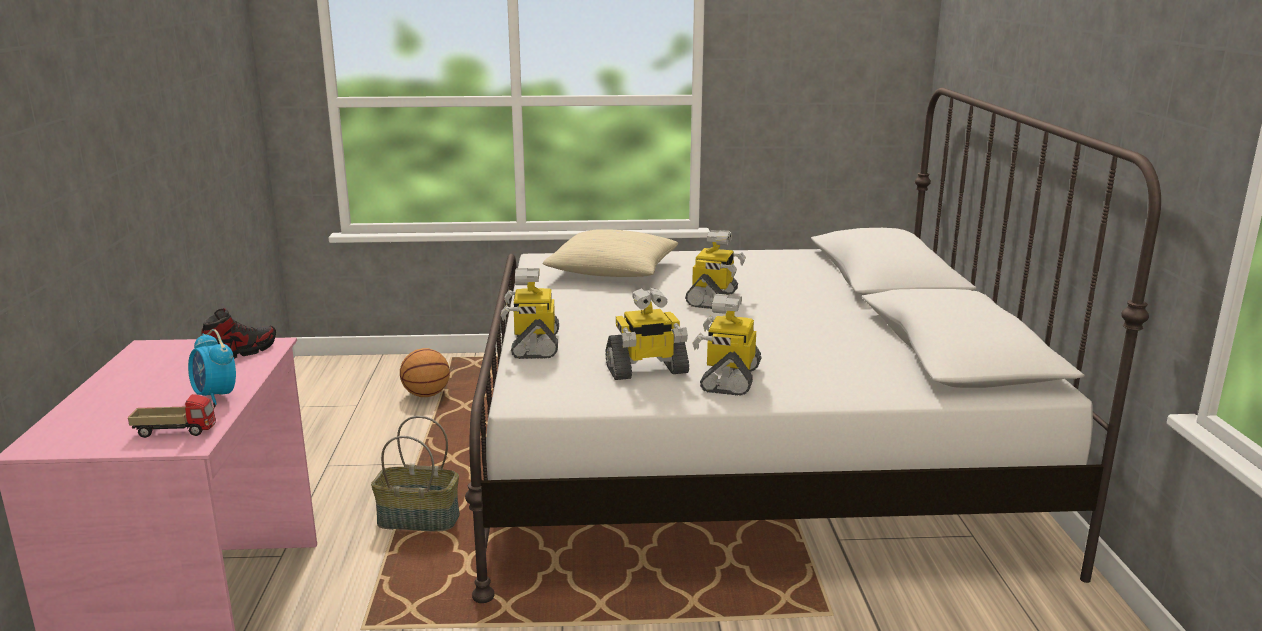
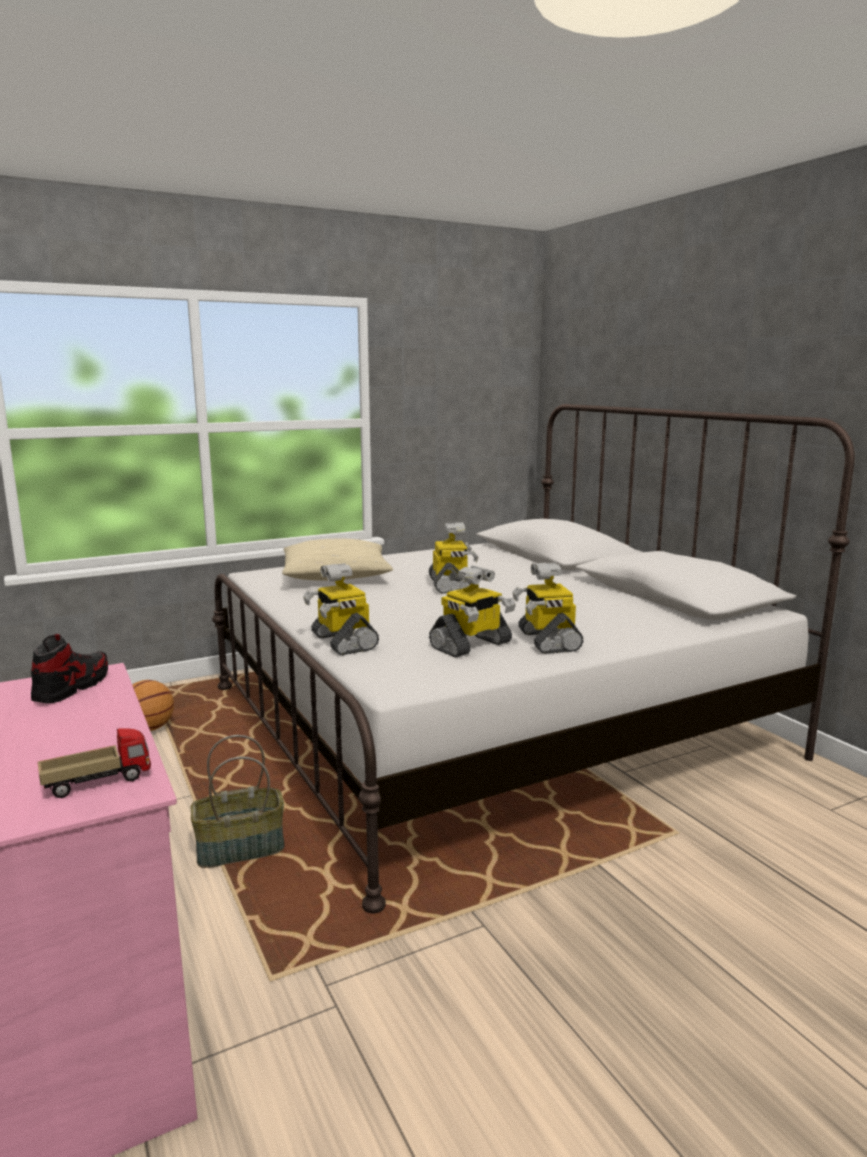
camera: 25 degrees left, 5 degrees down
(215, 396) = (101, 735): alarm clock -> none

